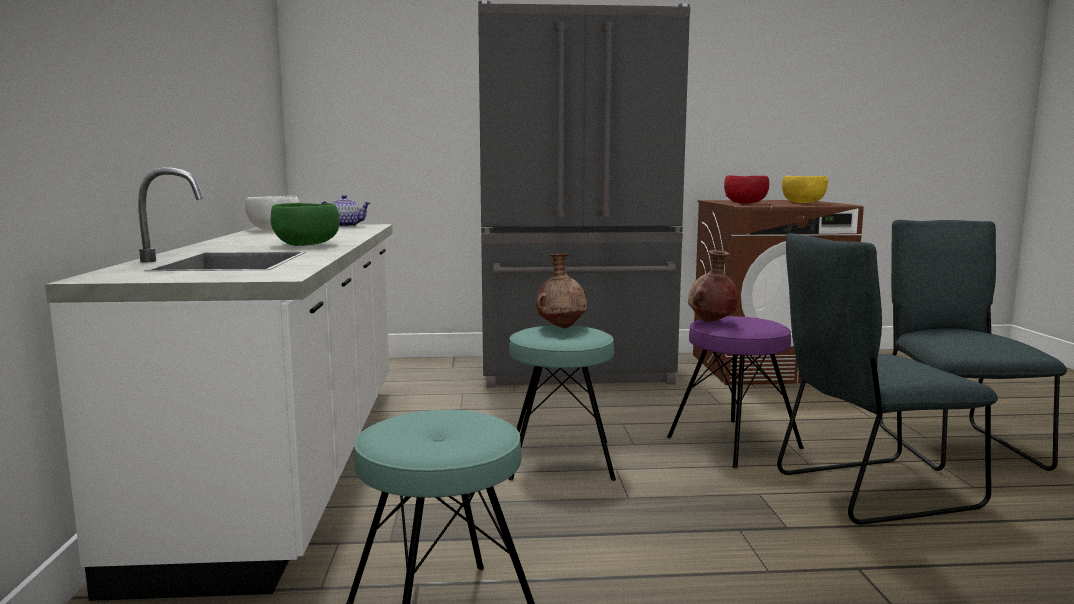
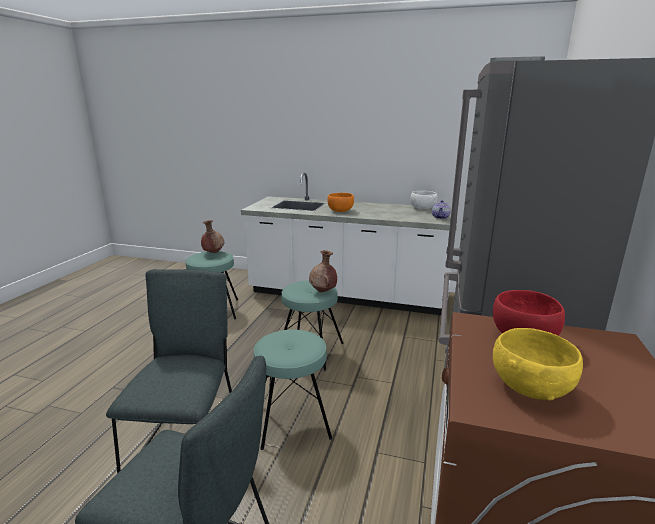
camera: 110 degrees right, 10 degrees up
(307, 244) = (340, 211): green bowl -> orange bowl
(711, 322) = (301, 335): brown vase -> brown vase (213, 253)
(734, 443) = (292, 420): purple stool -> turquoise stool

